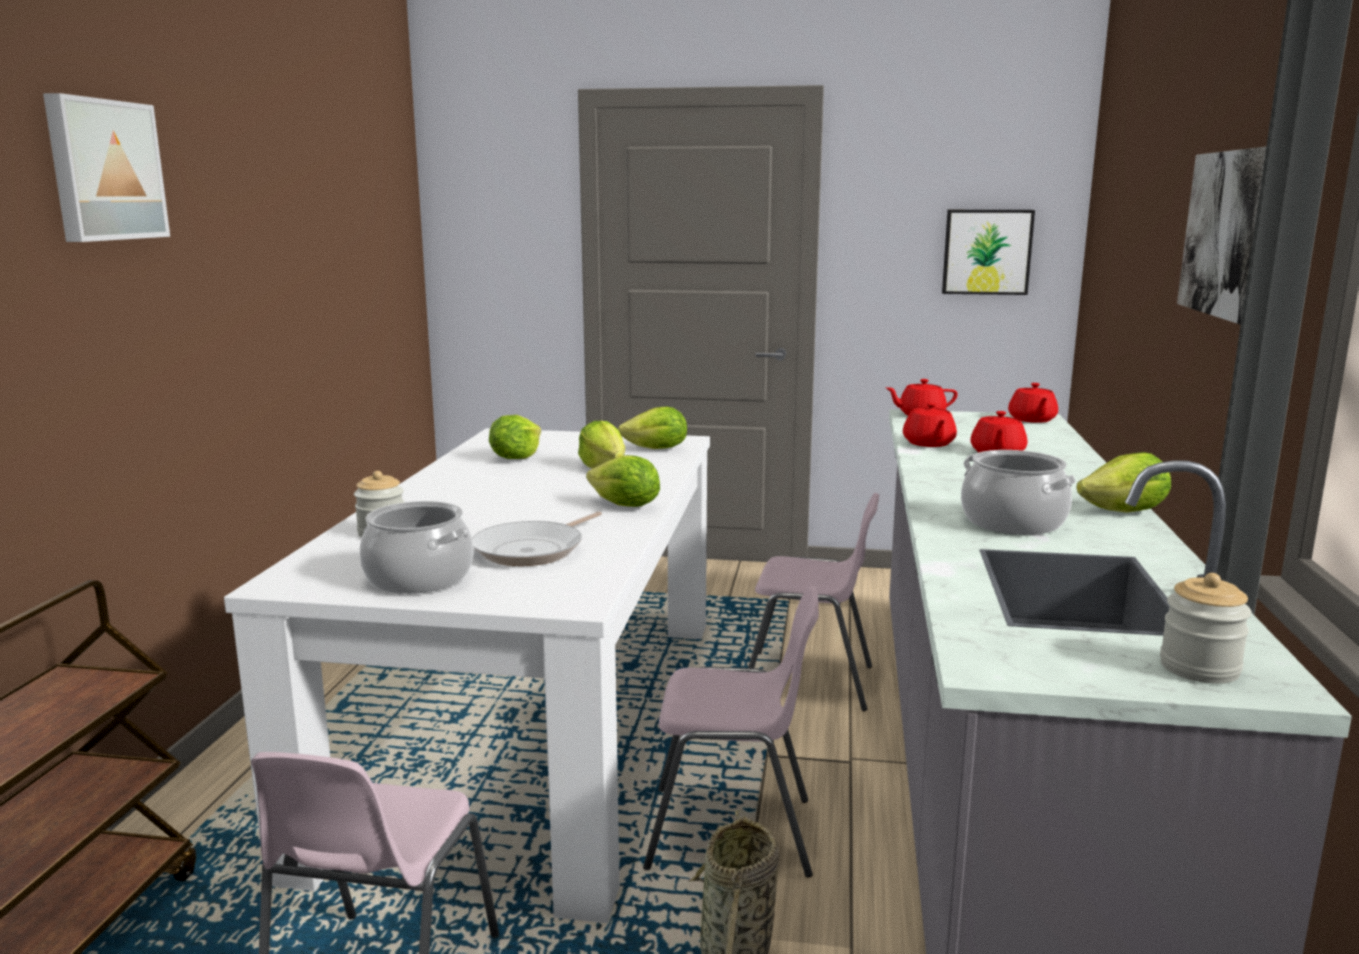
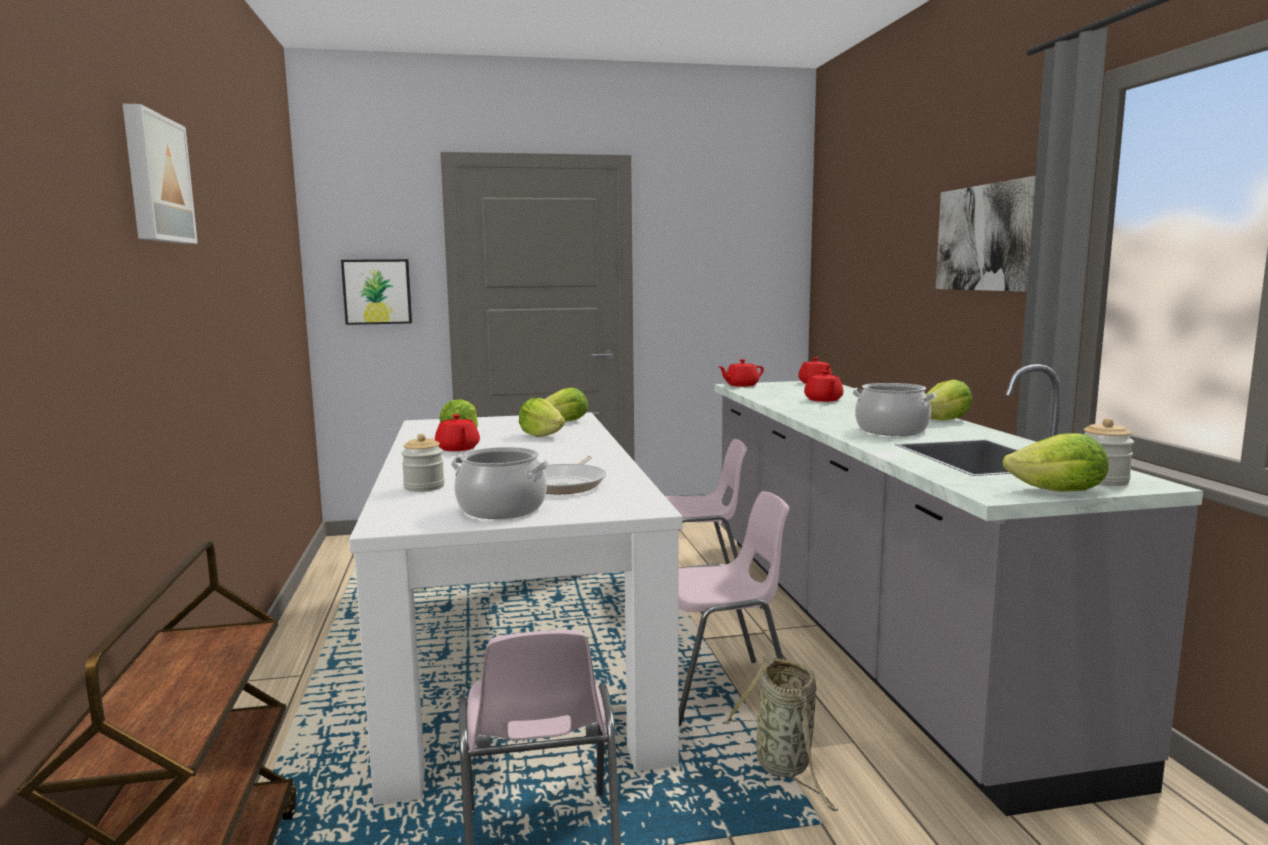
camera: 20 degrees left, 5 degrees down
(625, 506) = (594, 454): lettuce -> lettuce (1058, 492)
(928, 443) = (772, 398): red teapot -> red teapot (457, 449)
(987, 252) = (749, 274): picture -> picture (377, 291)

